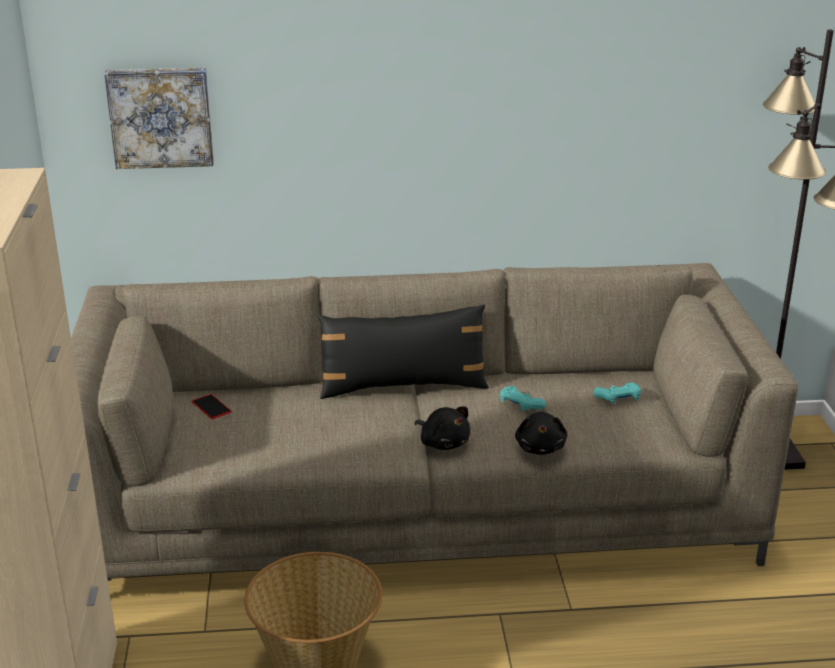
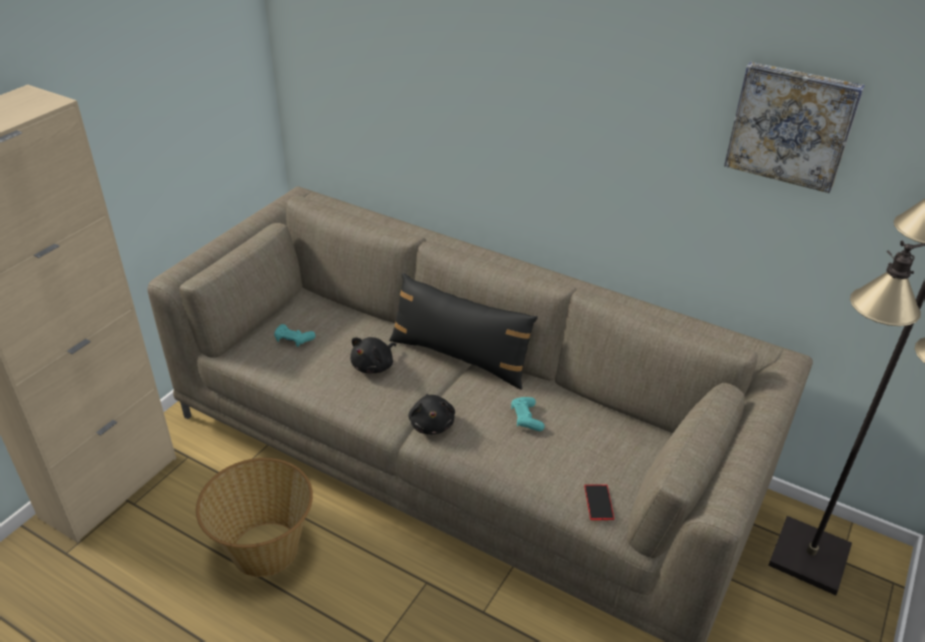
camera: 35 degrees right, 10 degrees up
(161, 117) = (347, 66): picture -> picture (791, 125)
(211, 406) = (311, 314): phone -> phone (599, 502)
(540, 447) = (498, 468): black plush toy -> black plush toy (374, 366)
(618, 398) = (616, 453): turquoise game controller -> turquoise game controller (293, 340)

